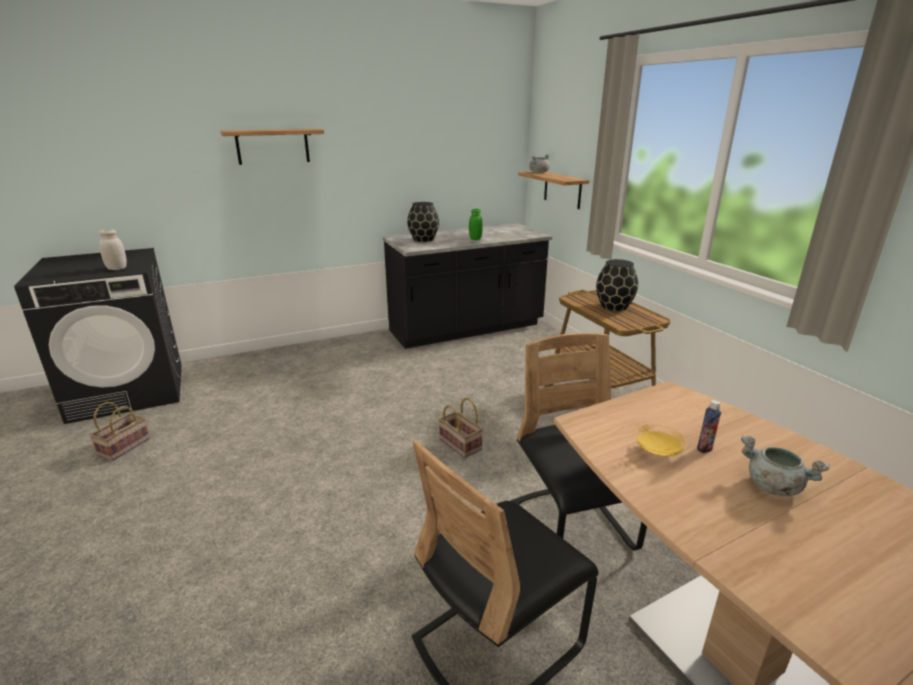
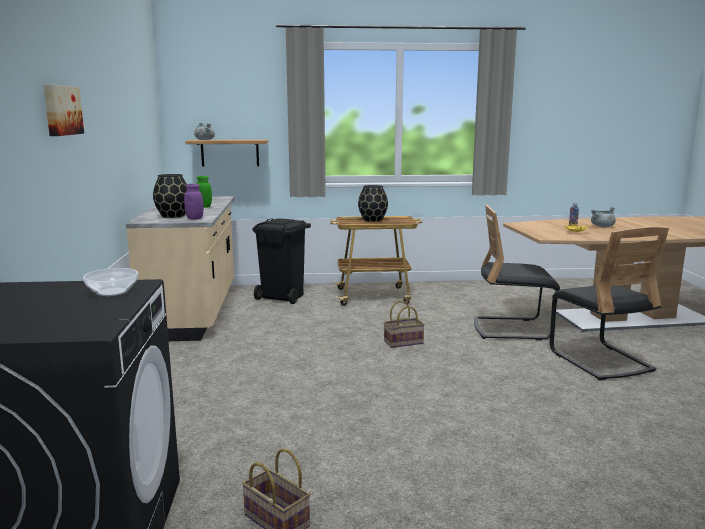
camera: 70 degrees left, 10 degrees down
(117, 268) = (112, 292): white jar -> bowl
(273, 146) = (61, 110): shelf -> picture
(416, 246) = (194, 218): none -> purple jar
(466, 329) = (194, 311): black counter -> beige counter
(541, 353) = (283, 297): none -> black trash can

